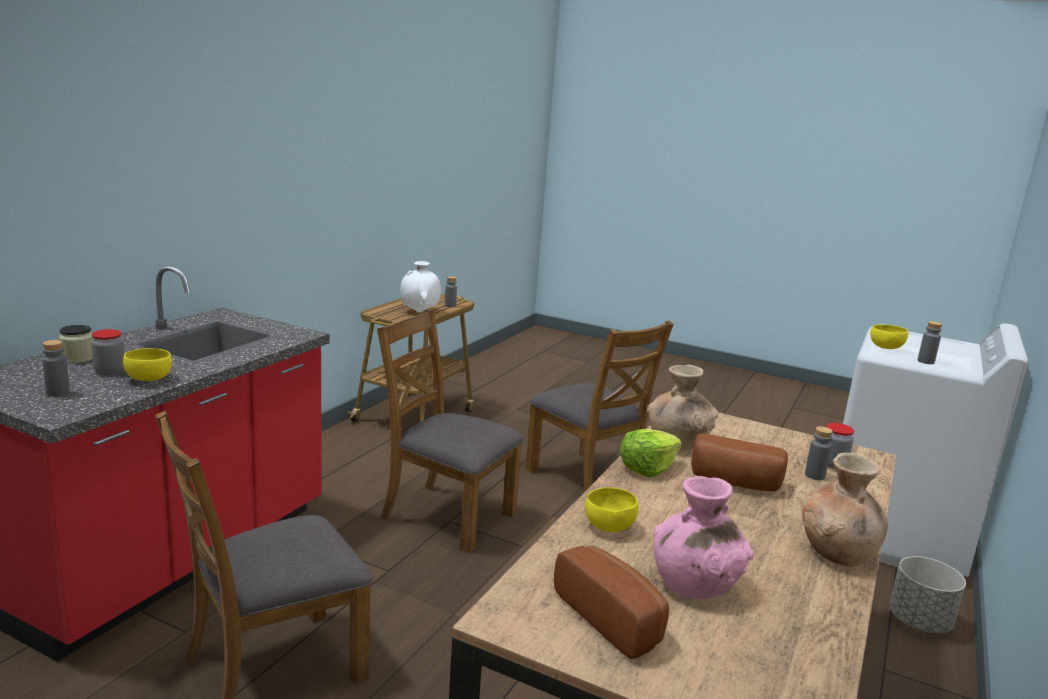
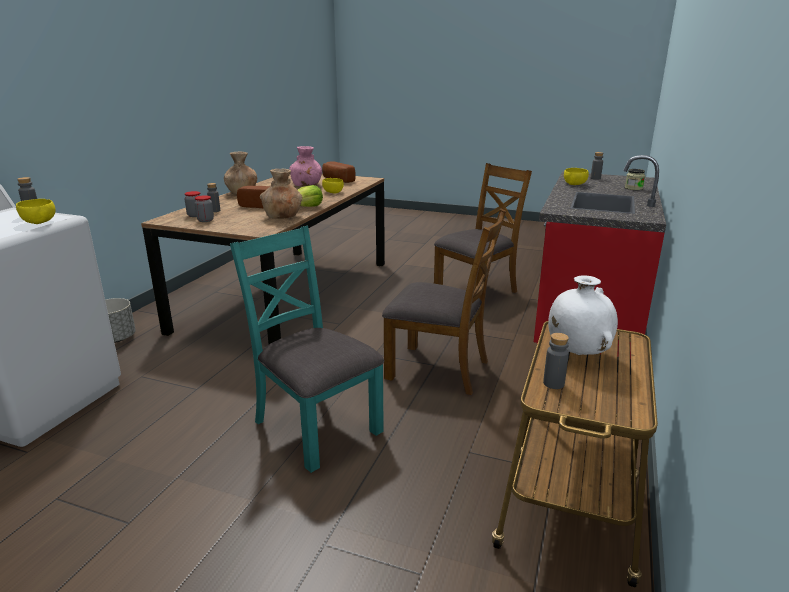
camera: 175 degrees right, 5 degrees up
(110, 371) = (601, 185): jar -> jar (205, 220)
(586, 479) = (315, 426): brown chair -> turquoise chair

